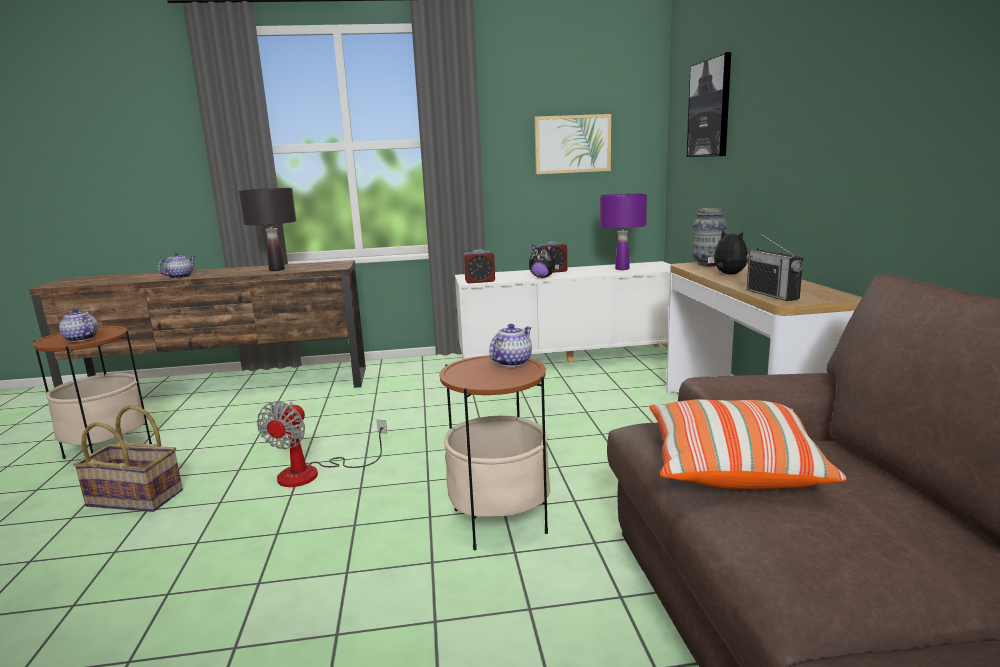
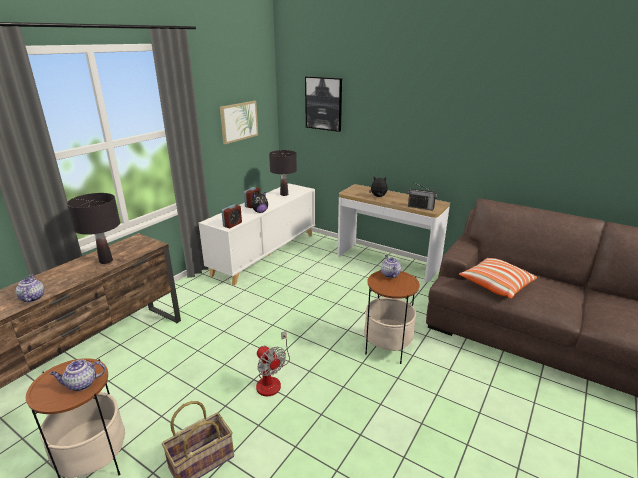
camera: 50 degrees left, 10 degrees up
(622, 269) = (284, 194): purple table lamp -> black table lamp
(707, 264) = (354, 190): vase -> none

